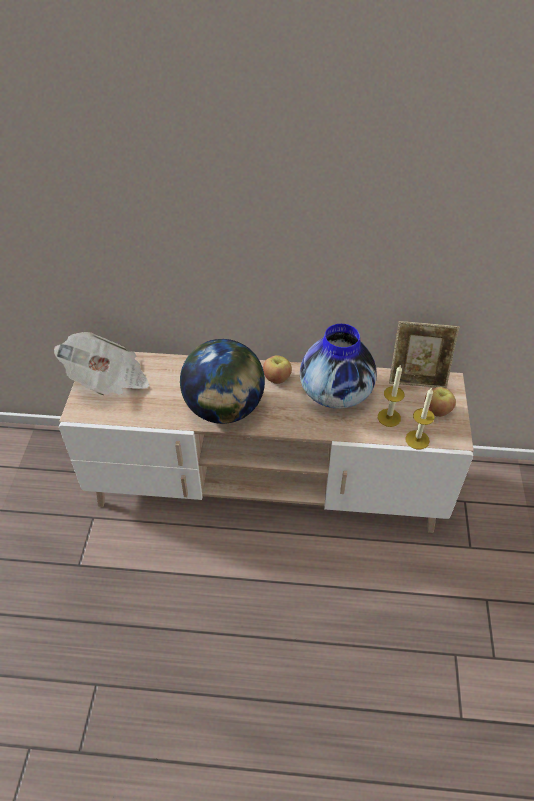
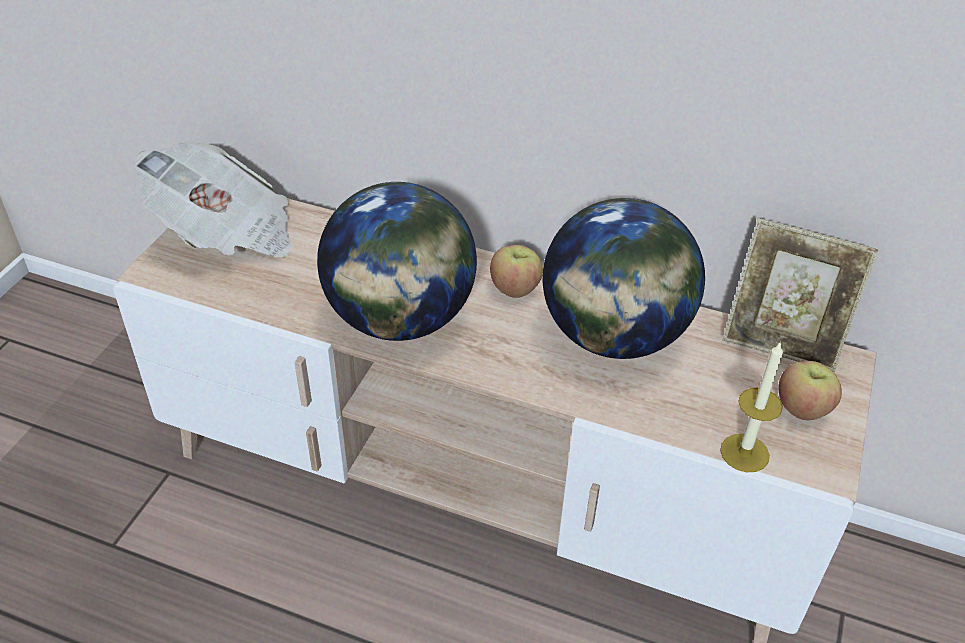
camera: 15 degrees right, 5 degrees down
(336, 393) = (614, 336): vase -> globe
(389, 417) = (701, 400): candle -> none

